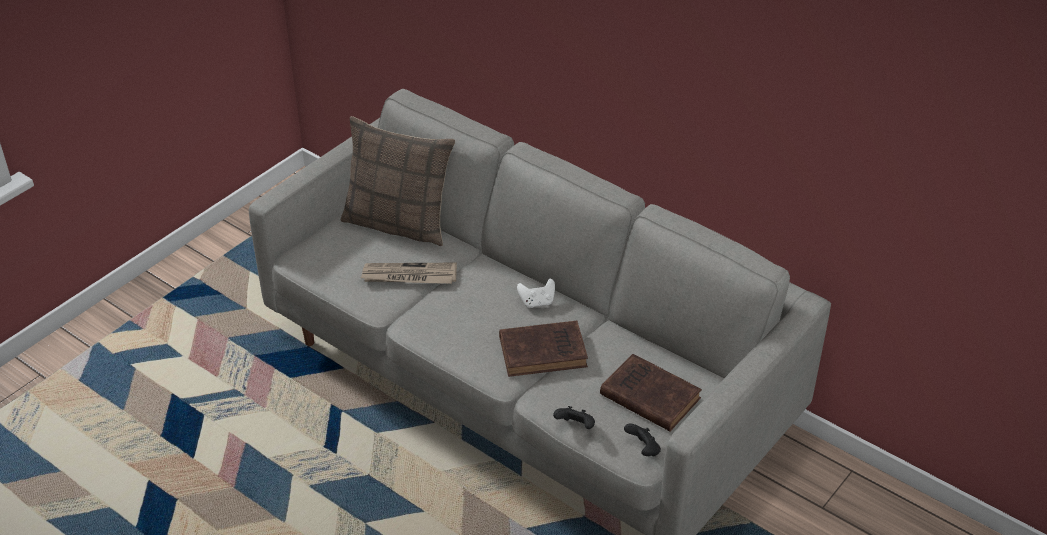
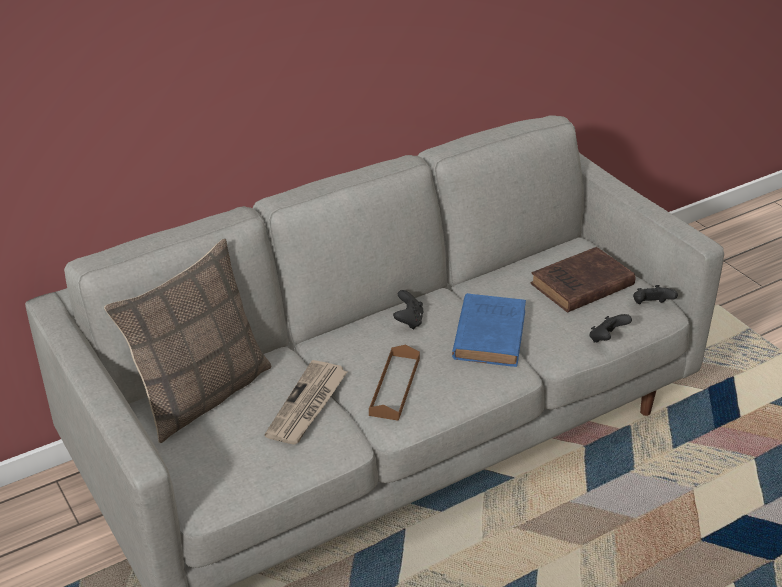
camera: 70 degrees left, 5 degrees down
(451, 314) = (395, 386): none -> brown tray
(537, 302) = (408, 321): white game controller -> black game controller
(545, 352) = (489, 333): brown book -> blue book

